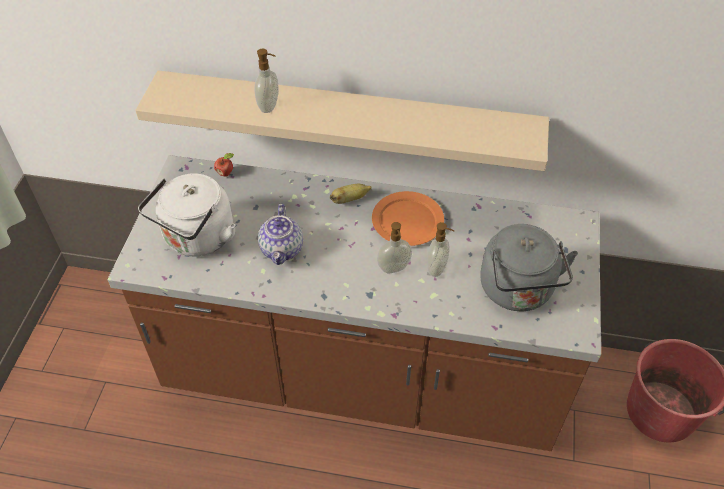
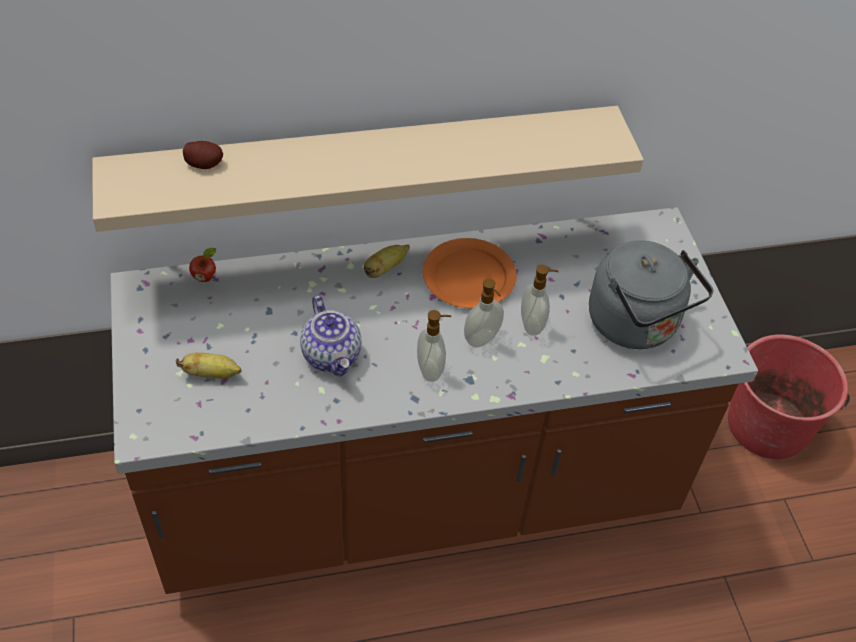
camera: 25 degrees left, 0 degrees up
(197, 239) = (212, 374): white kettle -> banana
(225, 90) = (204, 163): none -> potato
(269, 106) = (276, 170): soap dispenser -> soap dispenser (431, 370)

